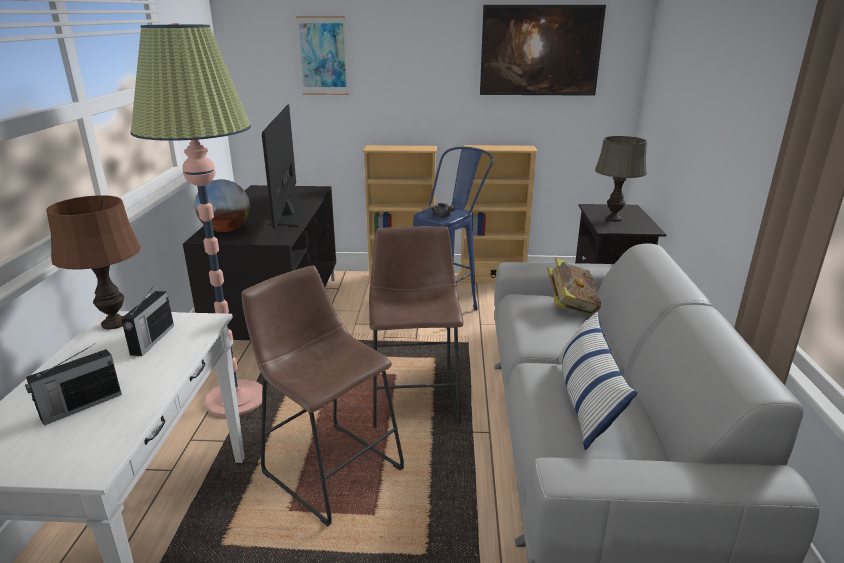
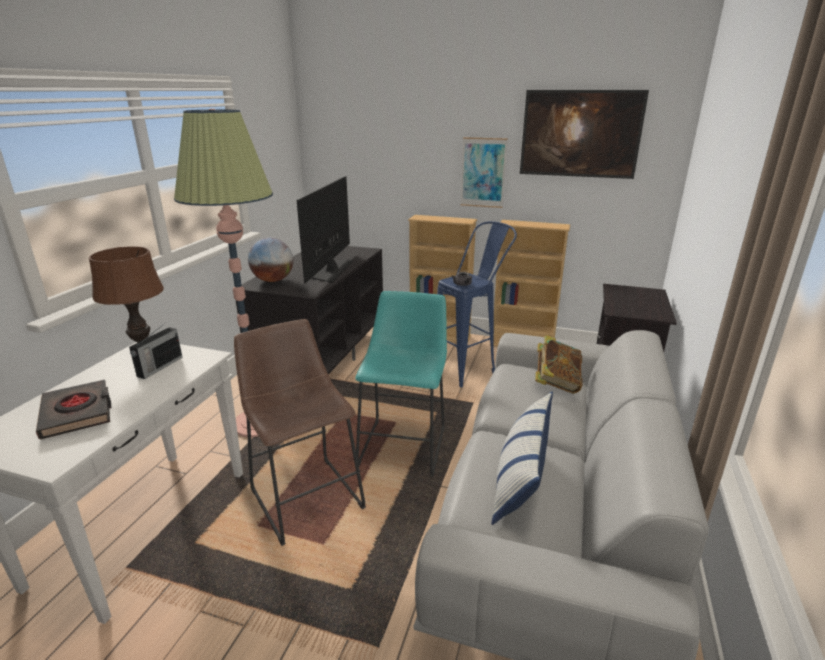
camera: 15 degrees right, 0 degrees up
(80, 406) = (77, 413): radio -> black book
(323, 56) = (383, 135): picture -> picture (483, 172)
(415, 395) = (404, 443): brown stool -> turquoise stool
(614, 219) = (630, 302): grey table lamp -> none

